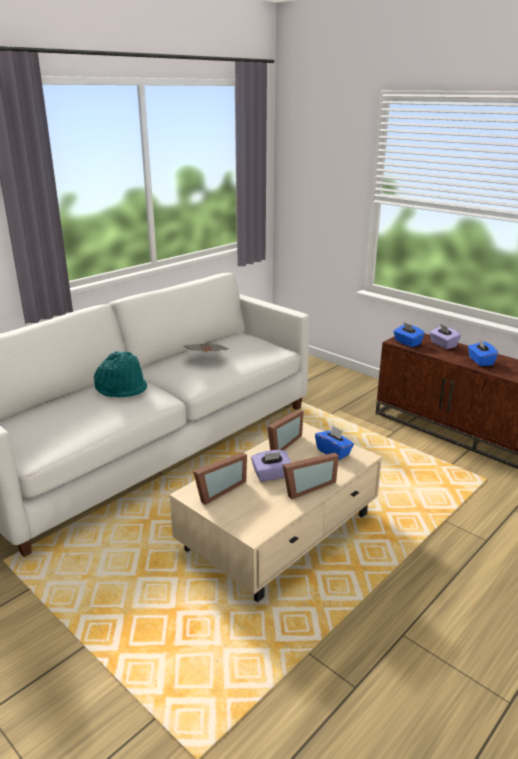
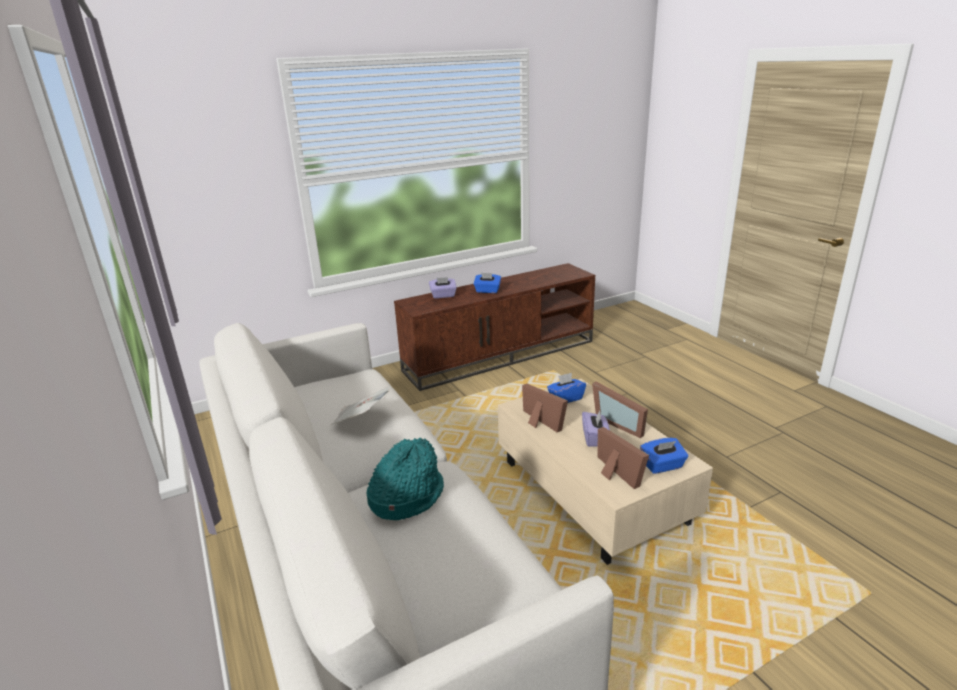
camera: 70 degrees left, 0 degrees up
(306, 487) = (620, 423): picture frame -> picture frame turned 150 degrees clockwise
(407, 343) = (426, 307): blue tissue box -> blue tissue box (662, 466)

